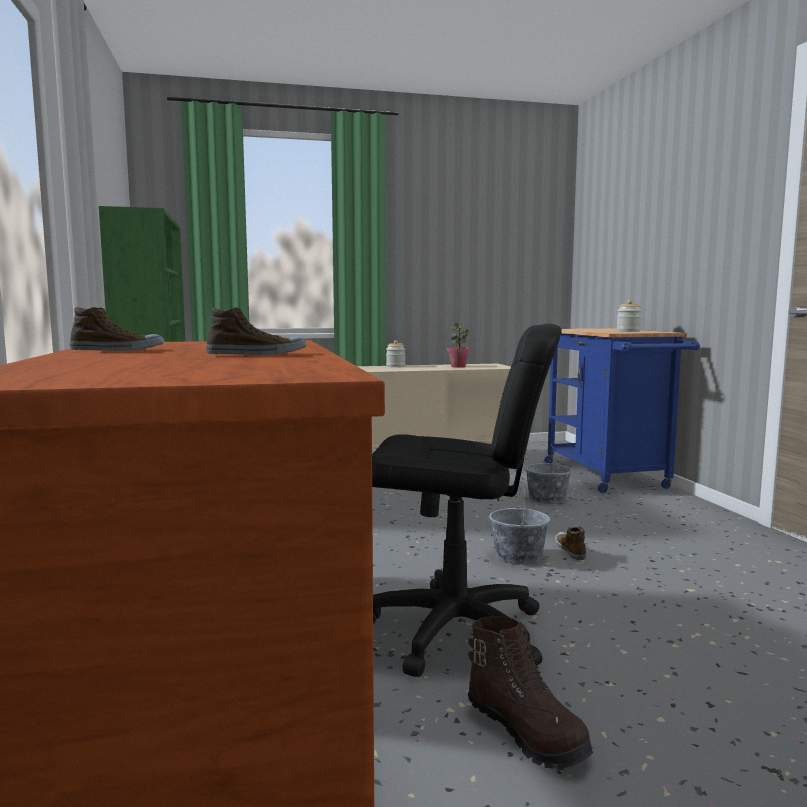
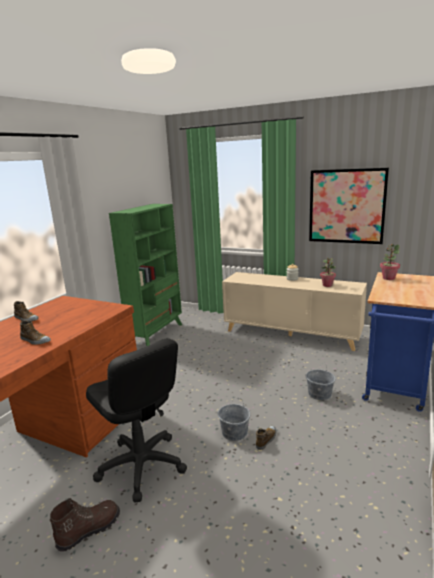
camera: 40 degrees right, 10 degrees up
(456, 254) = (346, 206): none -> picture
(527, 731) = (89, 530): brown boot -> brown boot turned 135 degrees counterclockwise
(572, 329) = (388, 278): none -> potted plant
(628, 331) = (404, 294): jar -> none

